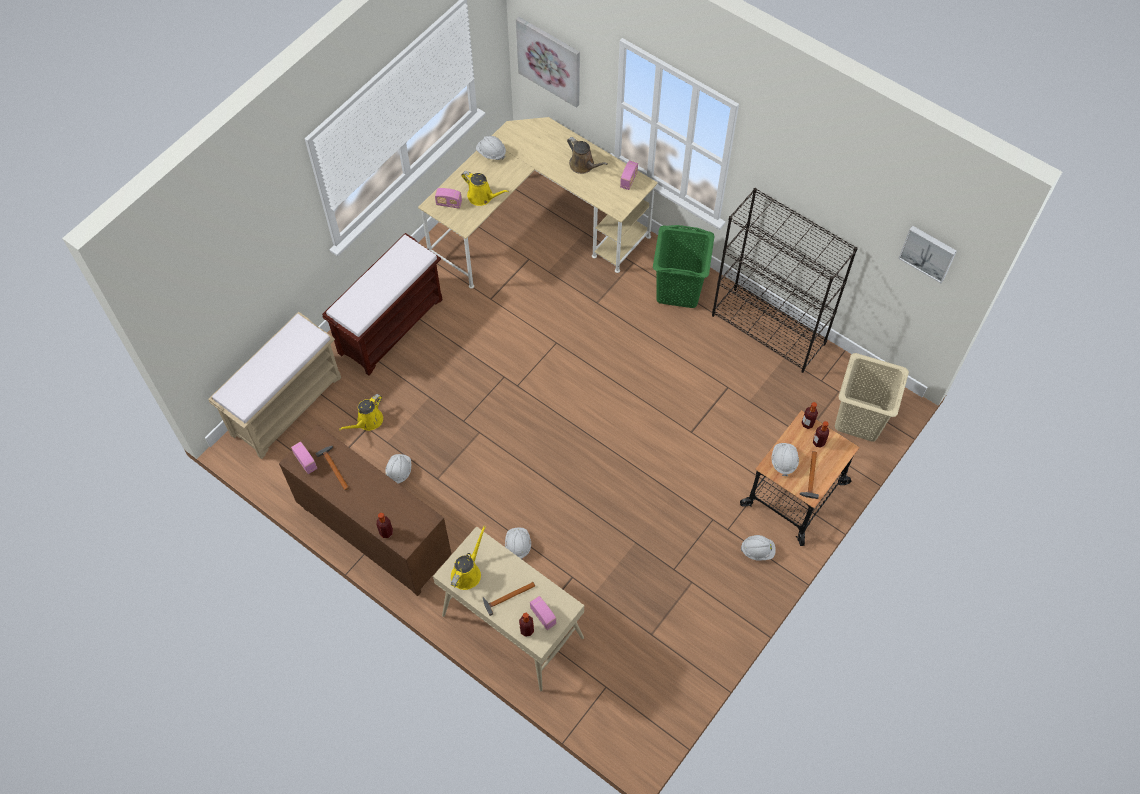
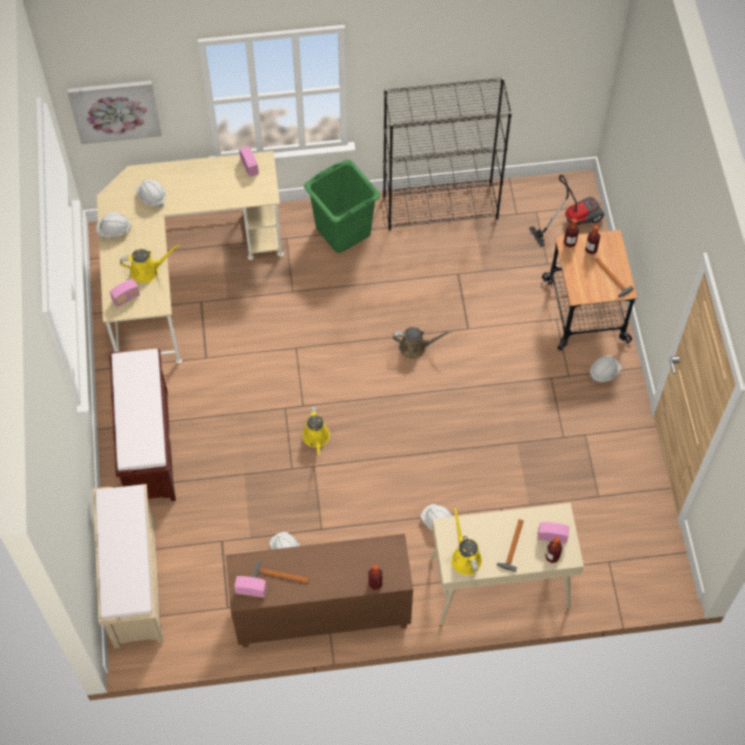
camera: 45 degrees left, 0 degrees up
(368, 421) = (216, 536): yellow watering can -> yellow watering can (316, 438)
(583, 165) = (200, 182): brown watering can -> brown watering can (415, 347)
(783, 461) = (583, 283): white hard hat -> white hard hat (152, 197)
(859, 419) = (571, 219): beige laundry basket -> vacuum cleaner
(928, 252) = (570, 38): picture -> none

